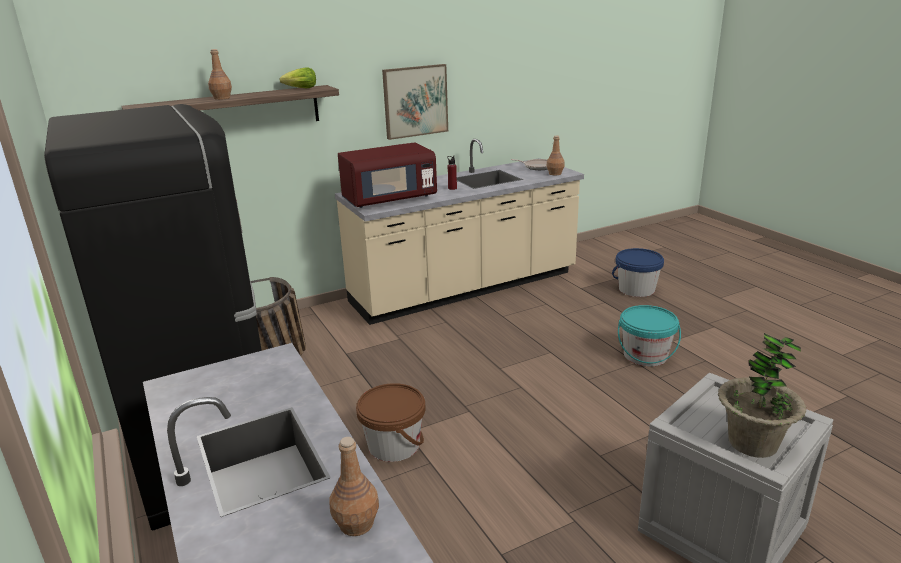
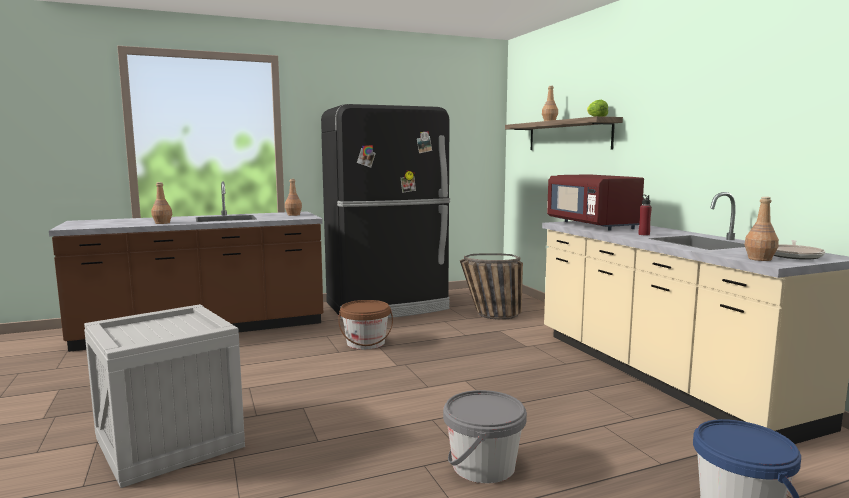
camera: 95 degrees right, 15 degrees down
(224, 381) = (293, 215): none -> brown bottle
(415, 101) = (694, 140): picture -> none
(645, 355) = (483, 466): turquoise bucket -> grey bucket
(752, 443) = (137, 330): potted plant -> none

